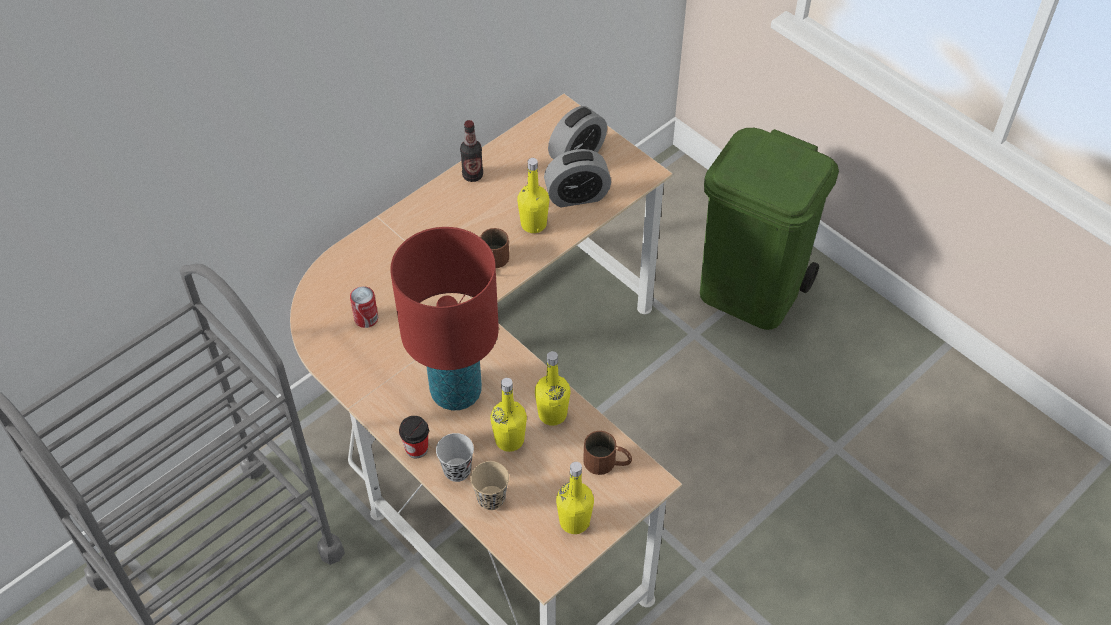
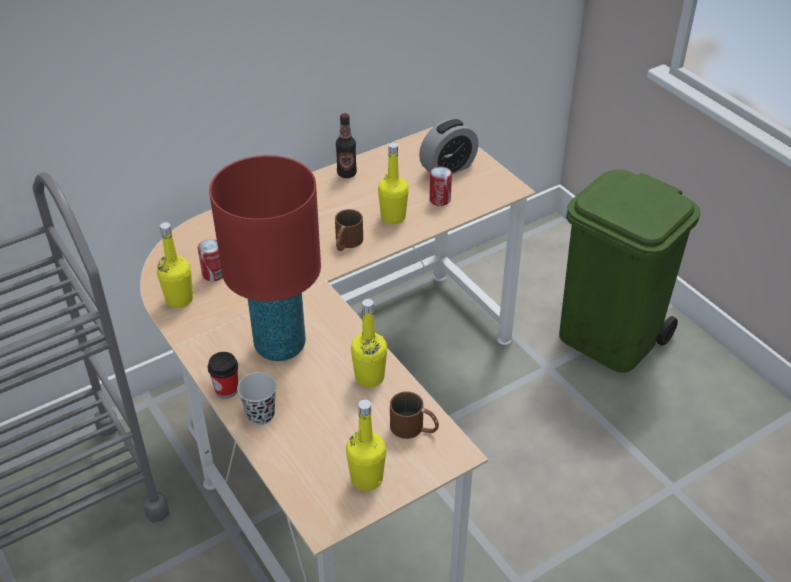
camera: 10 degrees right, 10 degrees down
(491, 499) = (287, 445): beige cup -> none
(509, 440) = (320, 394): yellow bottle -> yellow bottle (179, 299)
(577, 196) = (440, 200): alarm clock -> can

